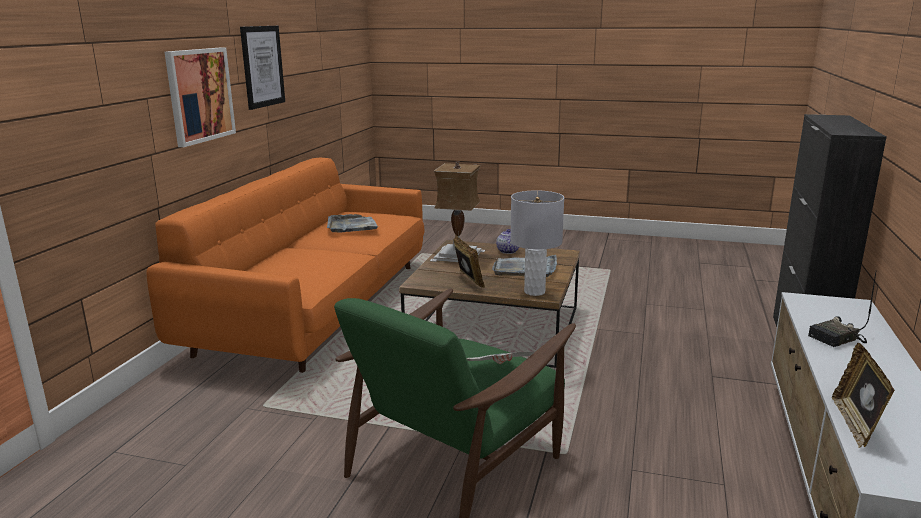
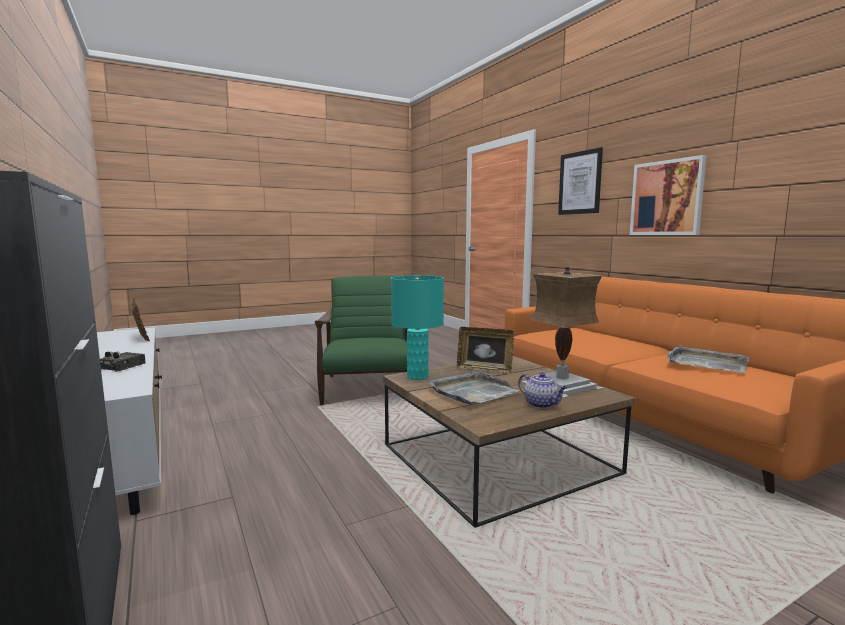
camera: 135 degrees right, 10 degrees down
(262, 66) = (781, 169): picture -> picture (580, 183)
(499, 375) = (348, 338): newspaper -> none
(534, 292) = (417, 376): grey table lamp -> turquoise table lamp

